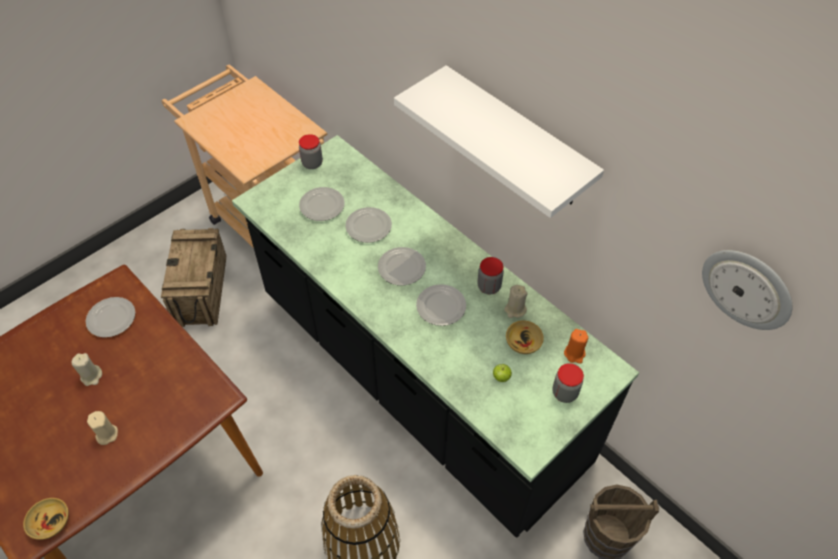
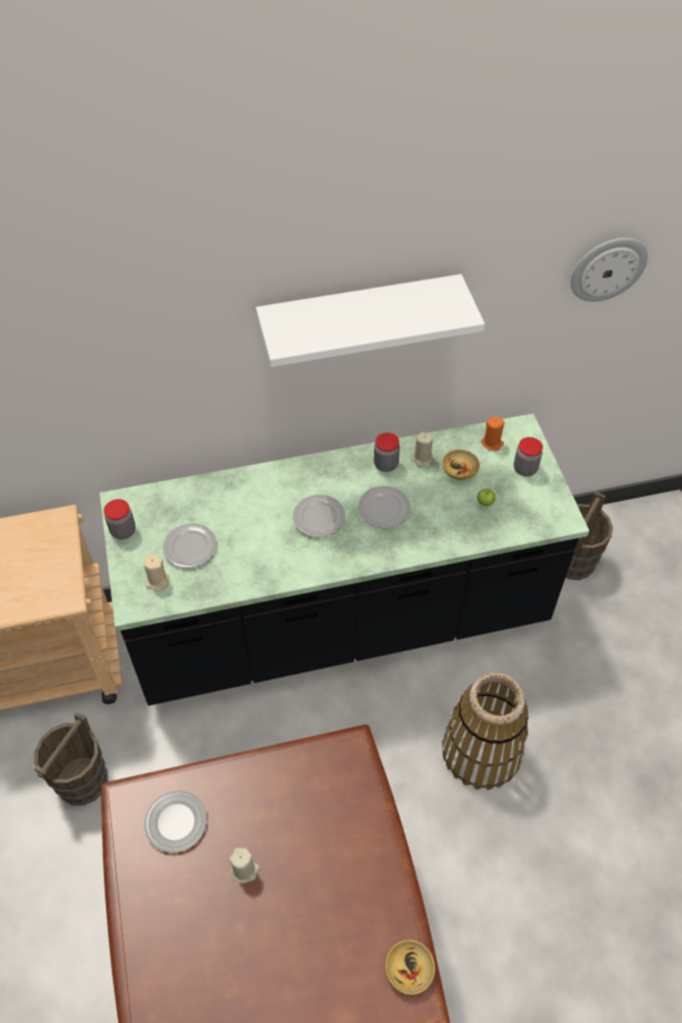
camera: 60 degrees left, 0 degrees up
(107, 434) = (331, 876): beige candle -> beige candle (157, 581)
(202, 291) = (82, 780): crate -> brown bucket
(369, 227) = (249, 520): plate -> none

